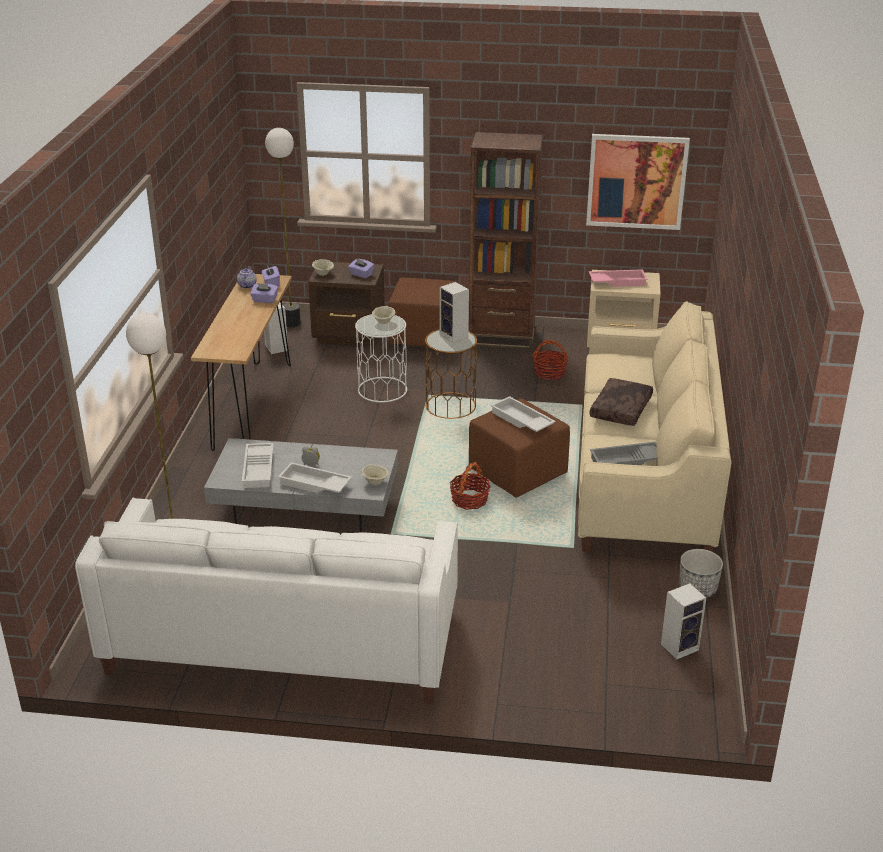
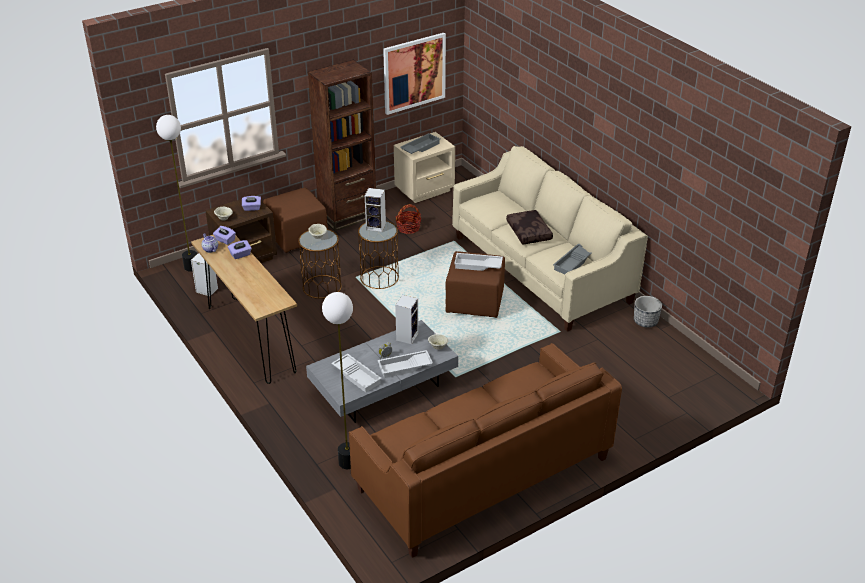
camera: 40 degrees left, 5 degrees up
(282, 640) = (483, 474): white sofa -> brown sofa
(382, 389) = (322, 287): white side table -> brown side table
(469, 500) = (470, 333): basket -> none
(617, 281) = (420, 147): pink tray -> grey tray
(680, 646) = (675, 357): speaker -> speaker (407, 336)

